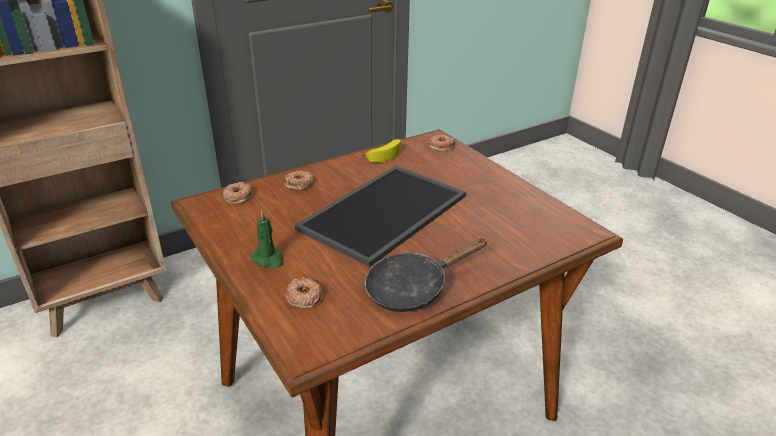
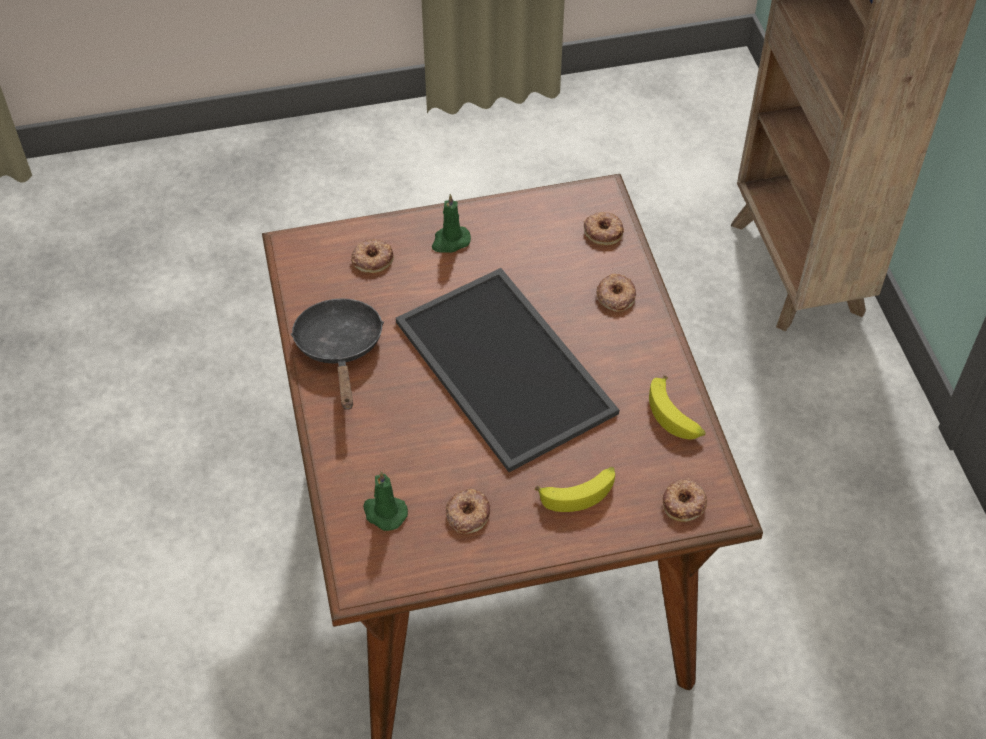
camera: 110 degrees right, 20 degrees up
(459, 173) = (579, 492): none -> banana
(507, 204) = (467, 514): none -> donut
(535, 234) = (384, 512): none -> green candle

